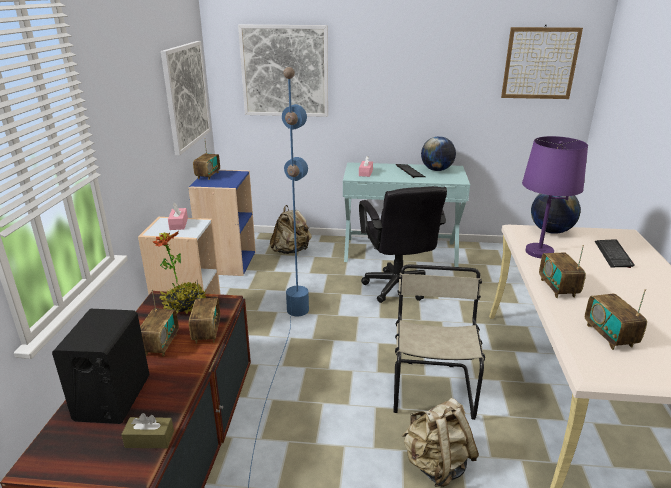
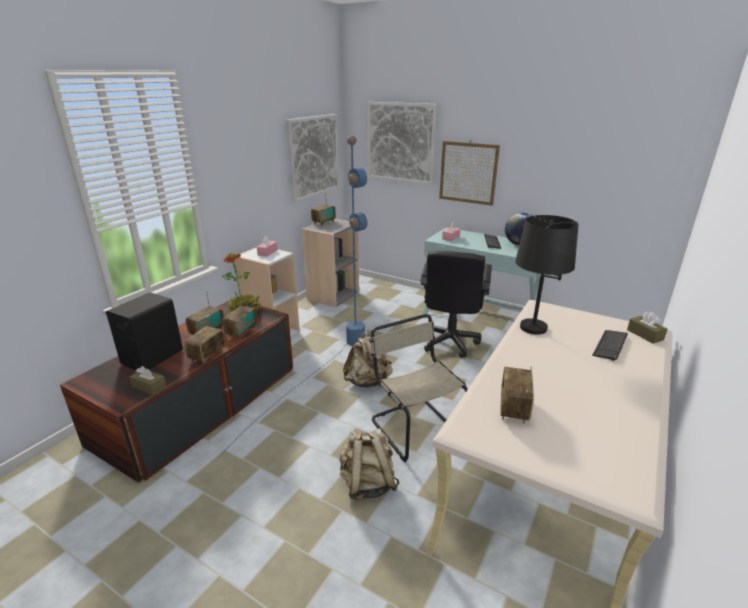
camera: 25 degrees right, 0 degrees up
(228, 262) = (333, 295): blue bookcase -> grey bookcase
(291, 251) = (387, 296): beige backpack -> beige backpack (368, 382)
(432, 387) = (414, 427): beige chair -> beige chair turned 60 degrees counterclockwise
(539, 252) = (533, 328): purple table lamp -> black table lamp
(540, 62) = (639, 147): picture -> picture (468, 172)
(551, 231) = (568, 313): globe -> none
(558, 288) = (513, 360): radio -> radio (207, 355)
(626, 238) = (645, 335): none -> brown tissue box

